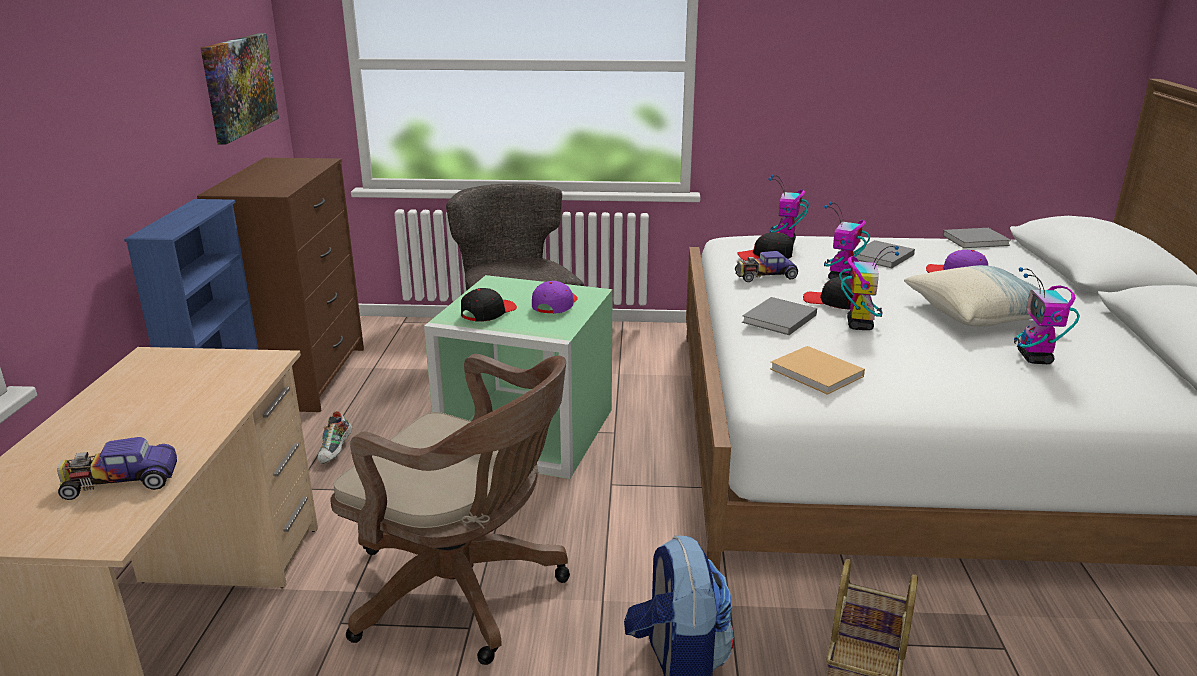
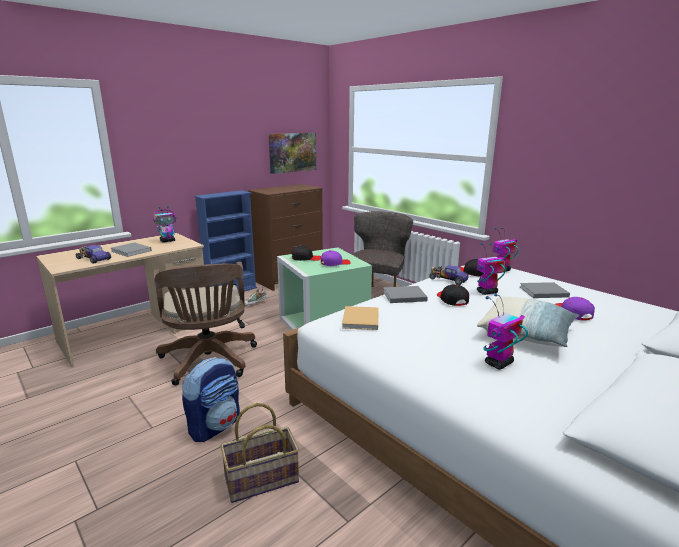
camera: 45 degrees right, 5 degrees down
(859, 325) = (437, 312): toy robot -> toy robot (168, 241)
(977, 240) = (647, 305): grey book -> grey book (131, 251)

